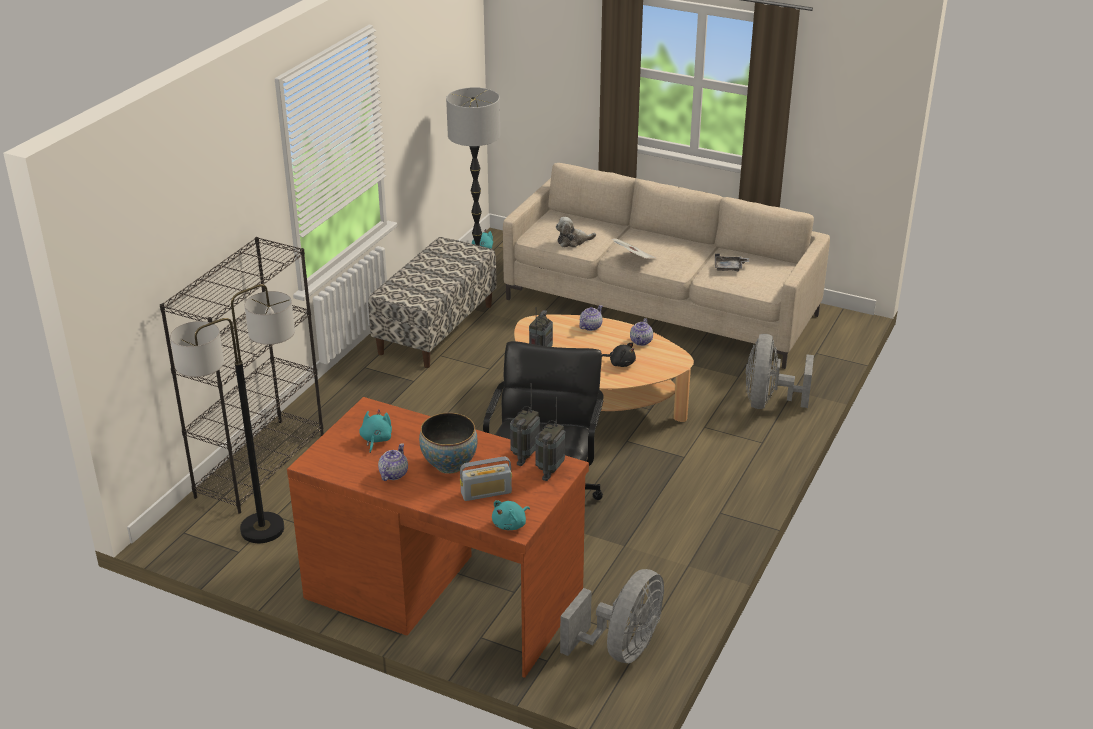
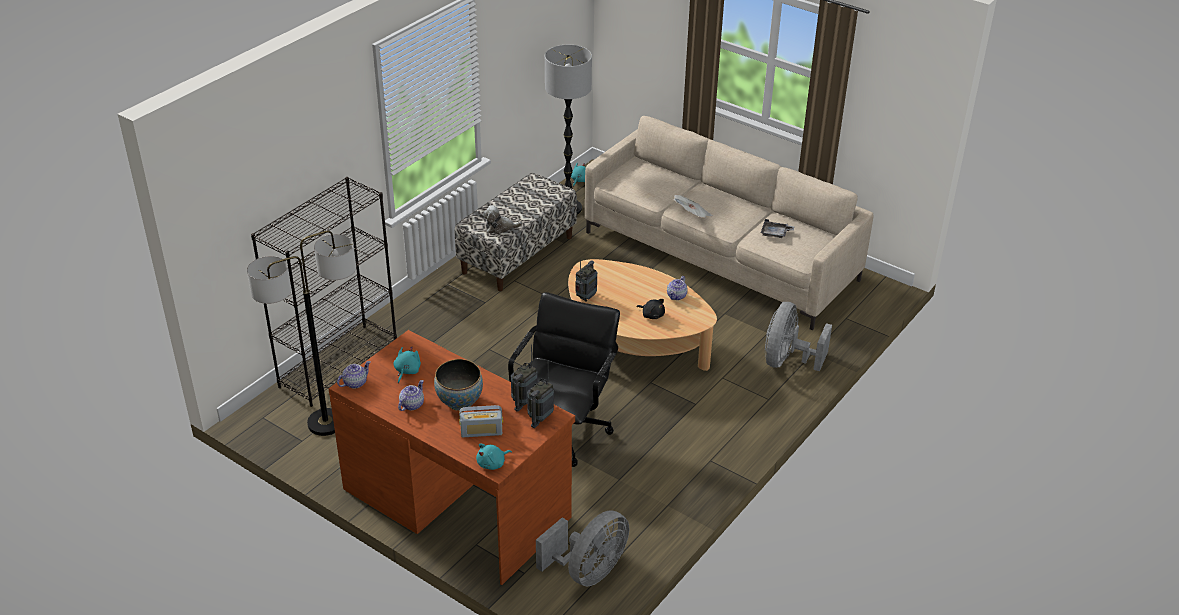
camera: 10 degrees right, 5 degrees up
(573, 241) = (645, 191): plush toy -> plush toy (500, 228)
(590, 326) = (637, 276): teapot -> teapot (355, 383)

